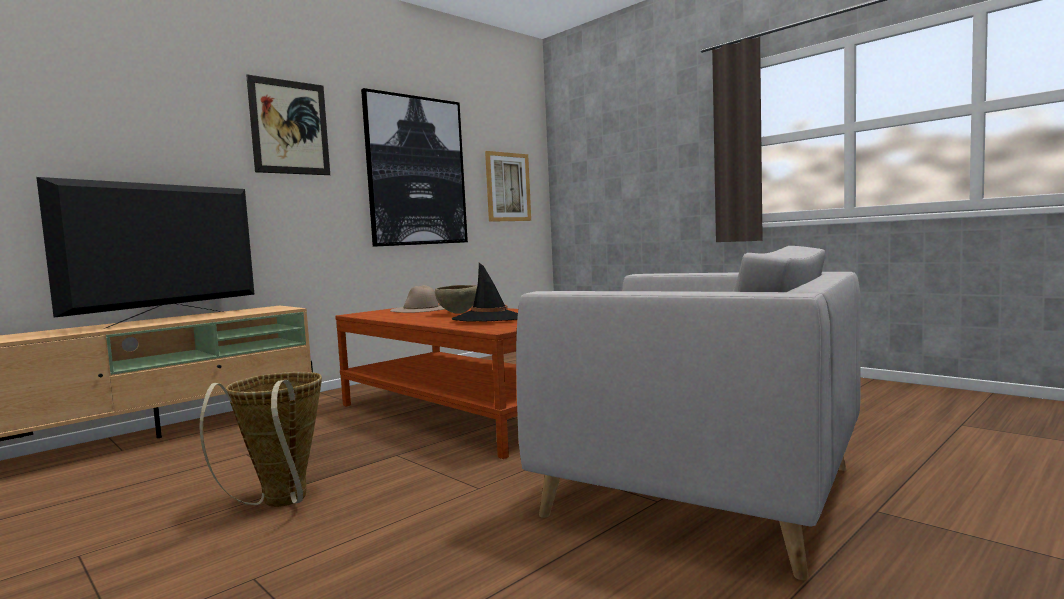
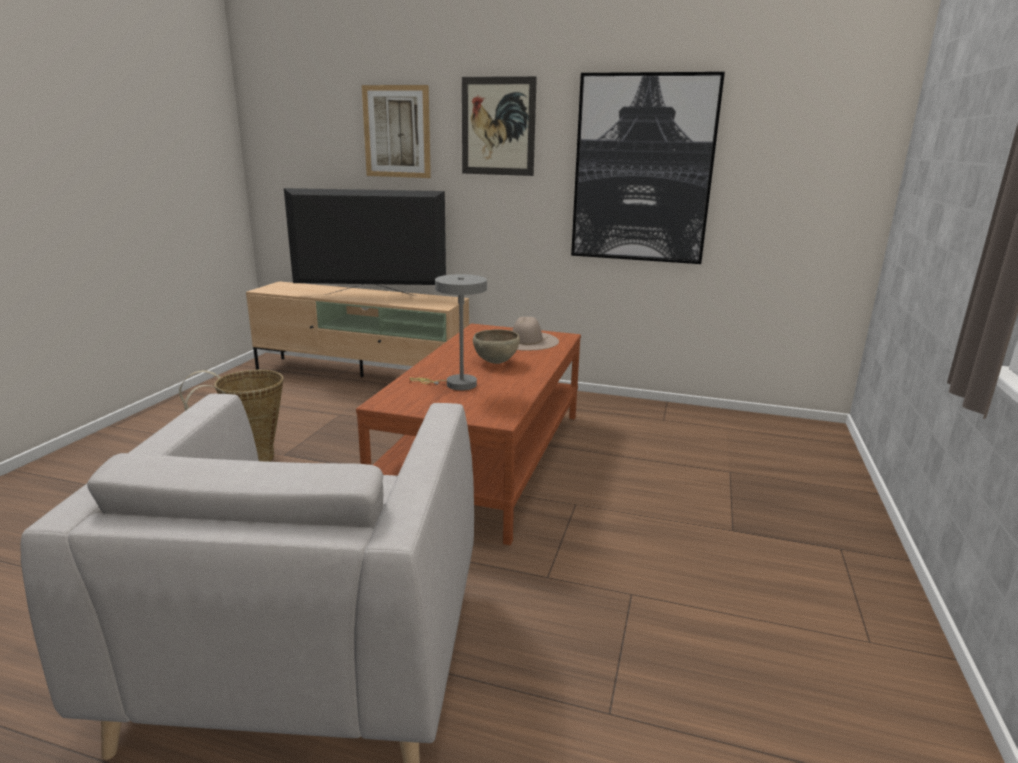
camera: 60 degrees right, 15 degrees up
(490, 319) = (455, 384): black hat -> grey table lamp
(508, 187) = (799, 192): picture -> picture (397, 132)

